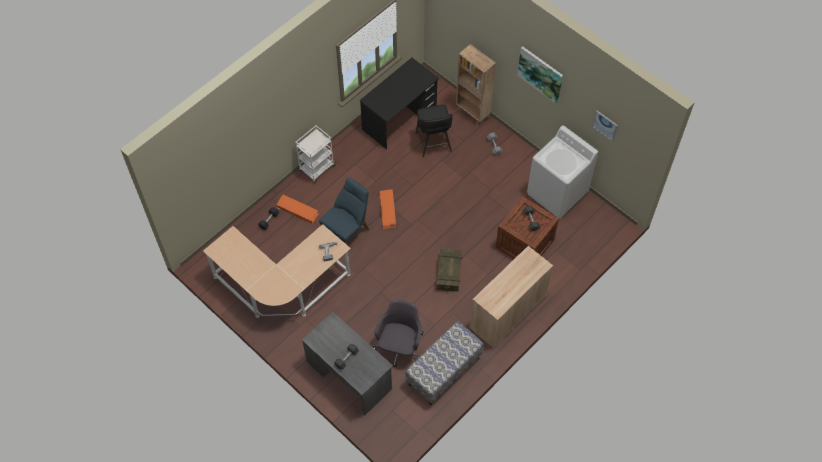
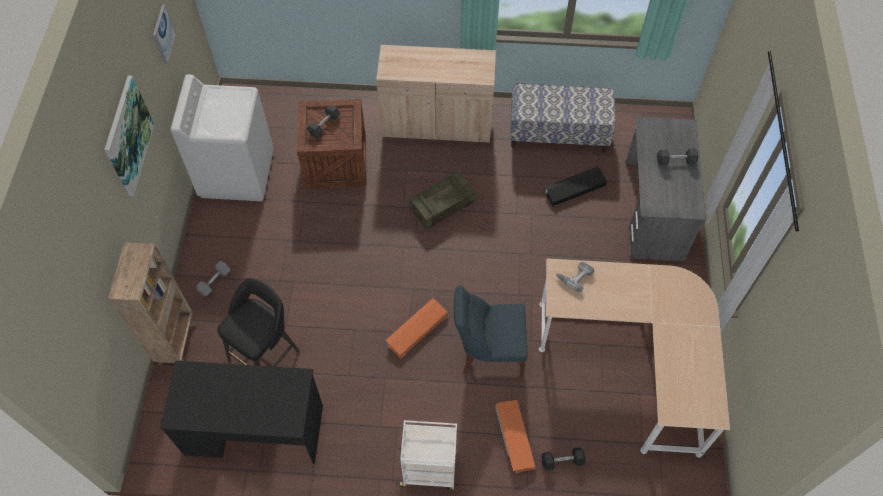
camera: 130 degrees left, 0 degrees up
(399, 347) = (574, 188): grey office chair -> black storage box

